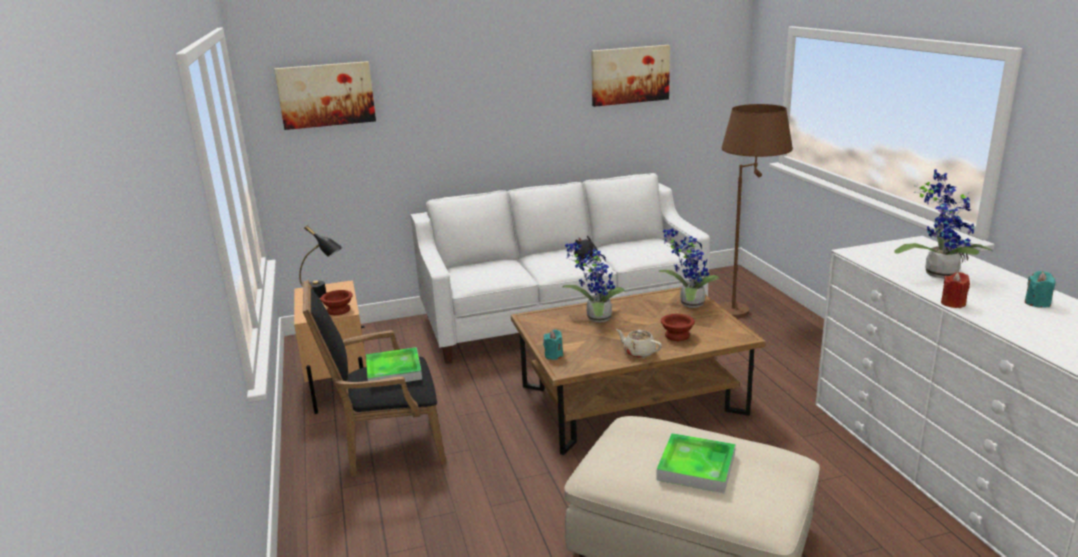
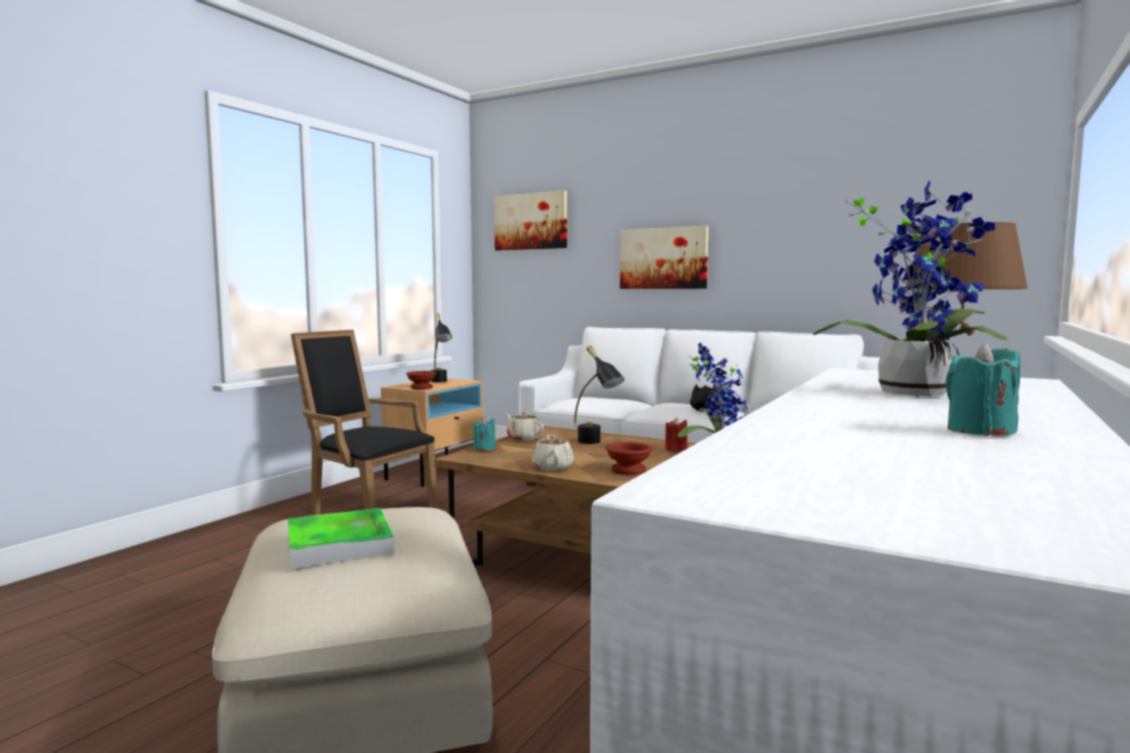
camera: 45 degrees right, 15 degrees down
(394, 371) = (379, 429): tray -> none
(544, 333) = (523, 438): none -> beige teapot
(595, 318) = (595, 443): potted plant -> black table lamp
(630, 75) = (850, 210): picture -> picture (663, 258)
(953, 303) = (794, 404): red candle -> red candle (676, 449)

